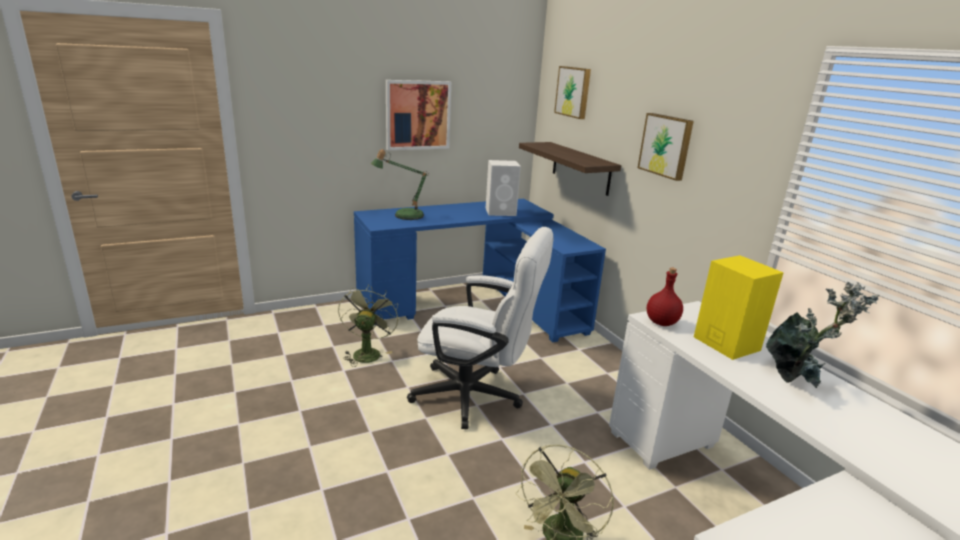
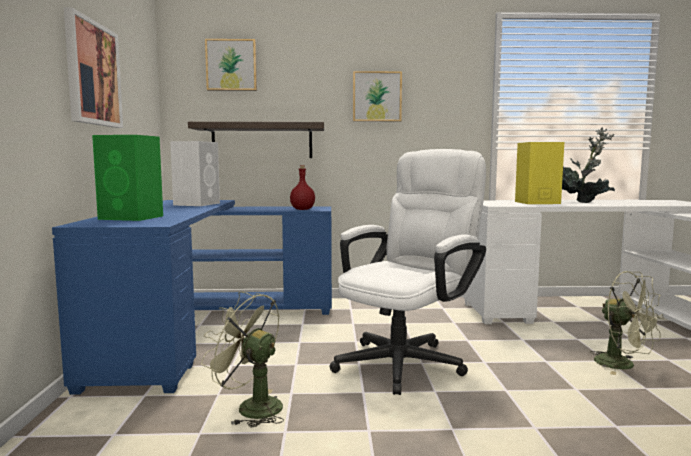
camera: 65 degrees left, 15 degrees down
(404, 215) = (132, 218): table lamp -> green speaker
(662, 323) = (504, 204): red bottle -> red bottle (303, 209)

